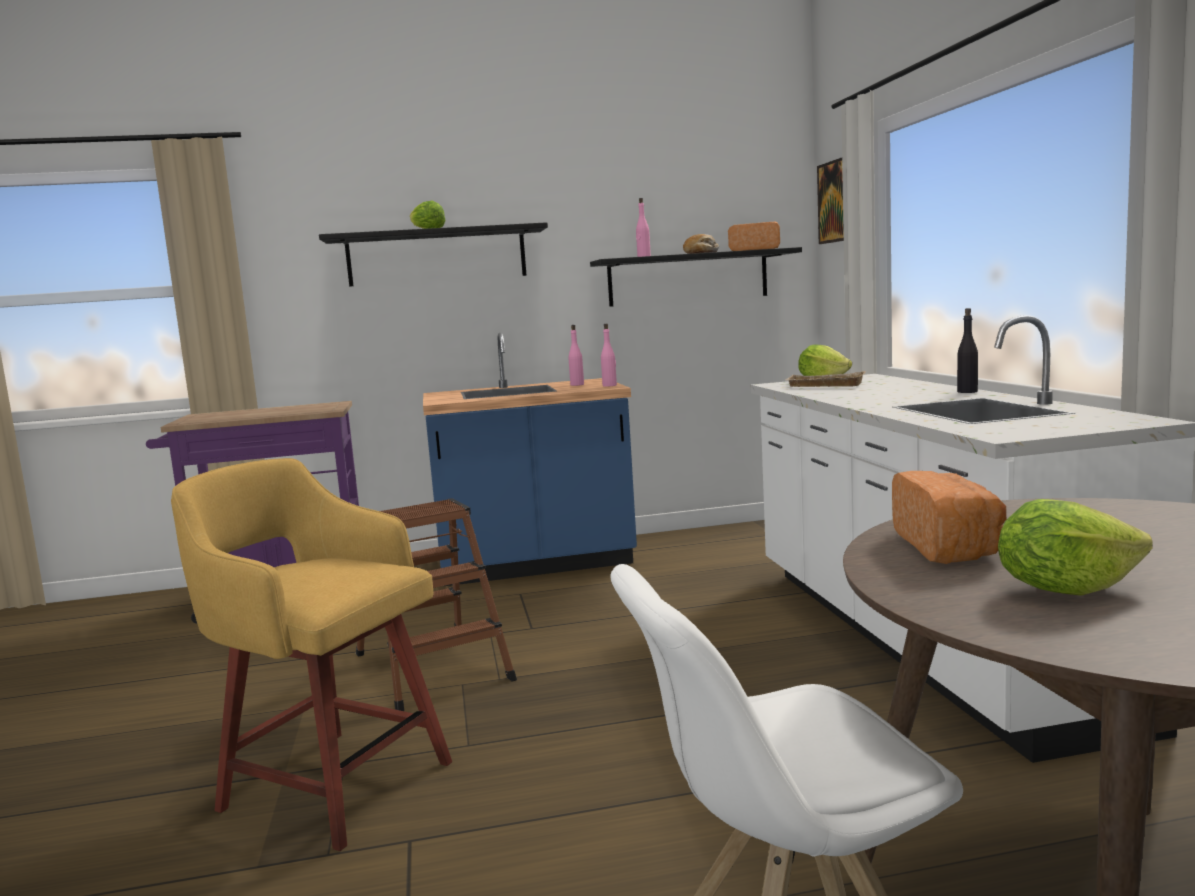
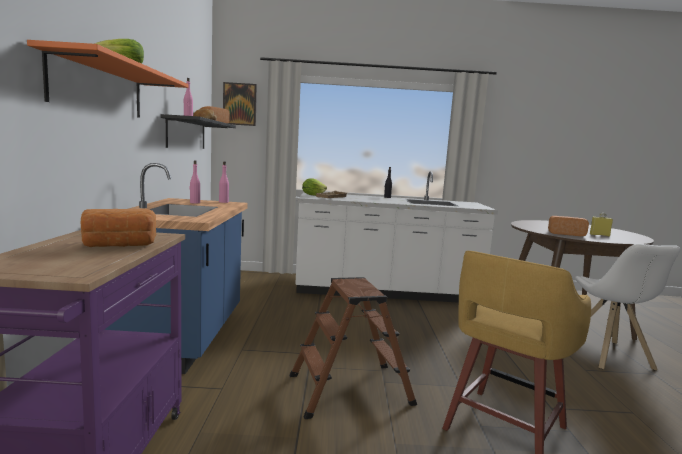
camera: 80 degrees left, 0 degrees up
(277, 413) = (119, 246): none -> bread
(437, 257) = (99, 88): black shelf -> orange shelf
(1064, 589) = (599, 235): lettuce -> yellow bottle

